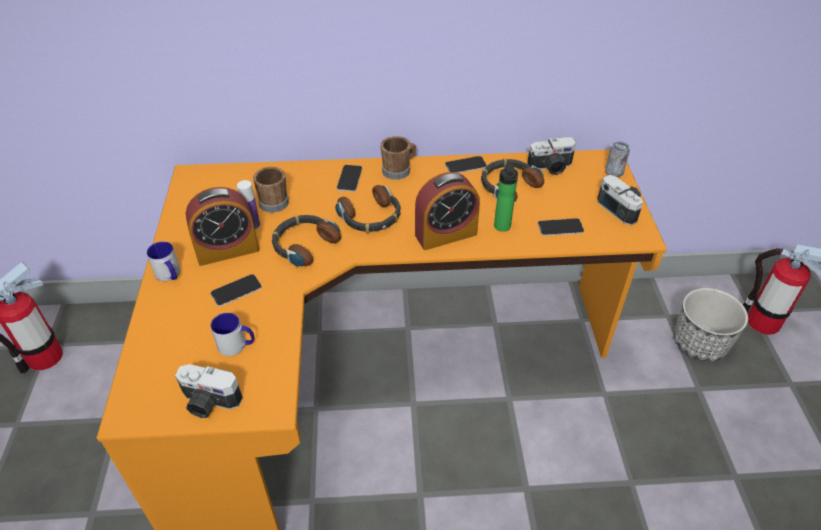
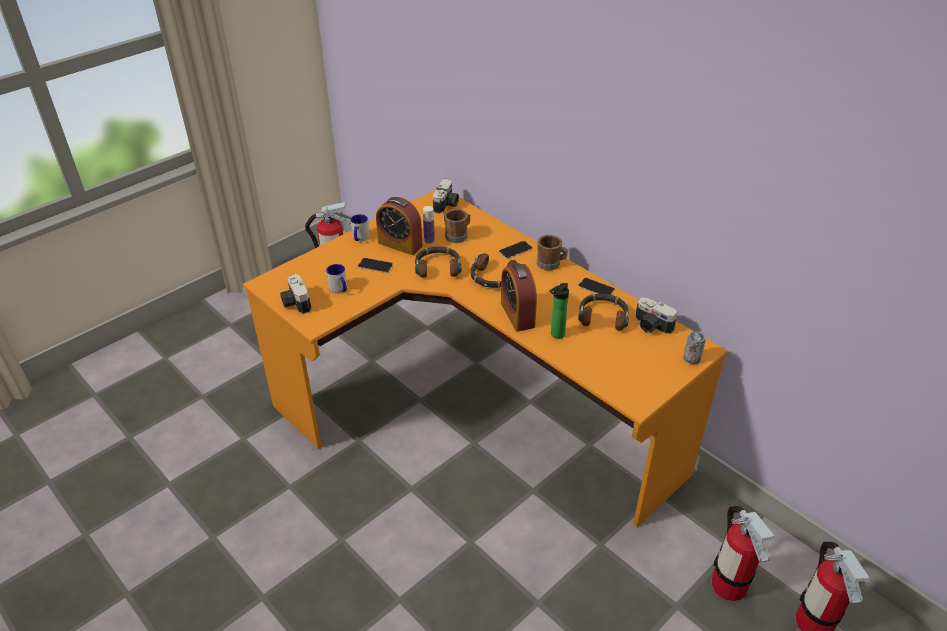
camera: 50 degrees right, 5 degrees down
(446, 234) = (517, 315): alarm clock -> alarm clock turned 45 degrees clockwise
(560, 228) = (591, 360): phone -> none
(621, 208) = (654, 380): camera -> camera (447, 205)
(700, 343) = (728, 584): planter -> fire extinguisher

